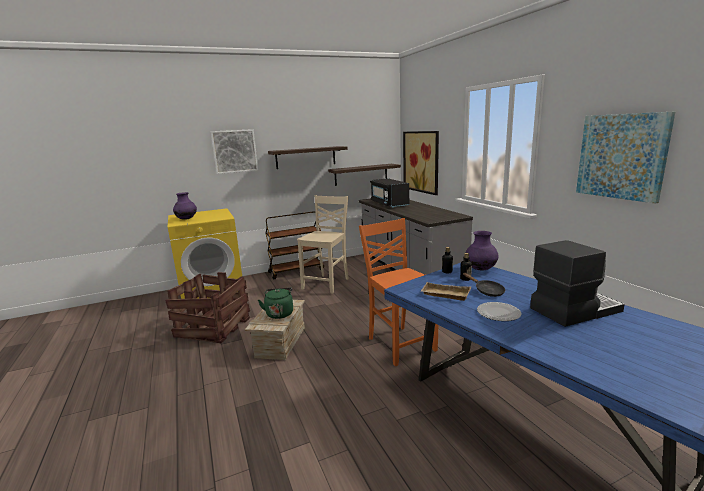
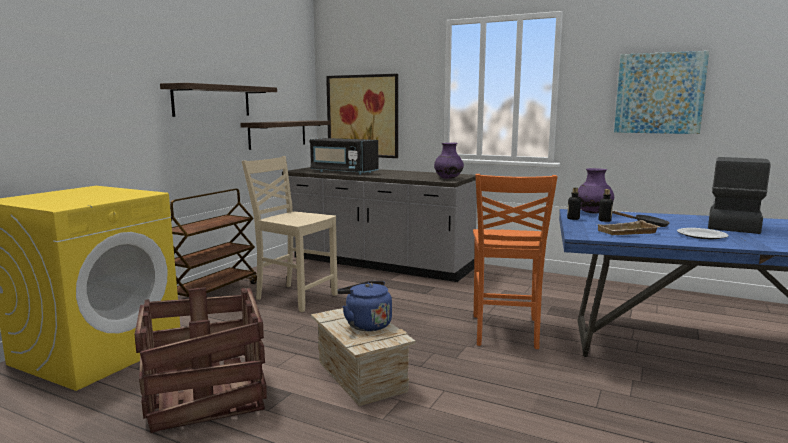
camera: 40 degrees left, 5 degrees down
(186, 219) = (60, 201): purple vase -> purple vase (448, 178)
(235, 151) = (107, 77): picture -> none
(279, 313) = (366, 324): green kettle -> blue kettle
(327, 283) = (295, 297): beige chair -> beige chair turned 45 degrees counterclockwise
(400, 344) = (505, 332): orange chair -> orange chair turned 105 degrees counterclockwise

